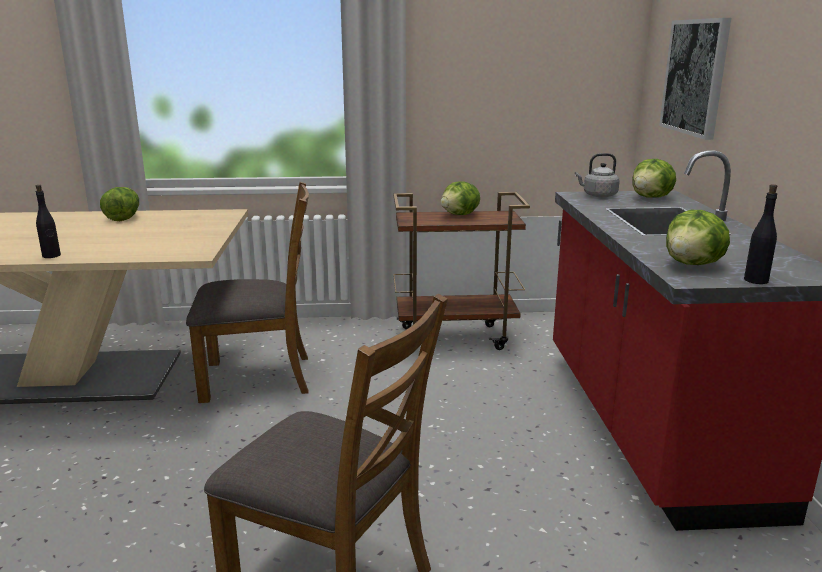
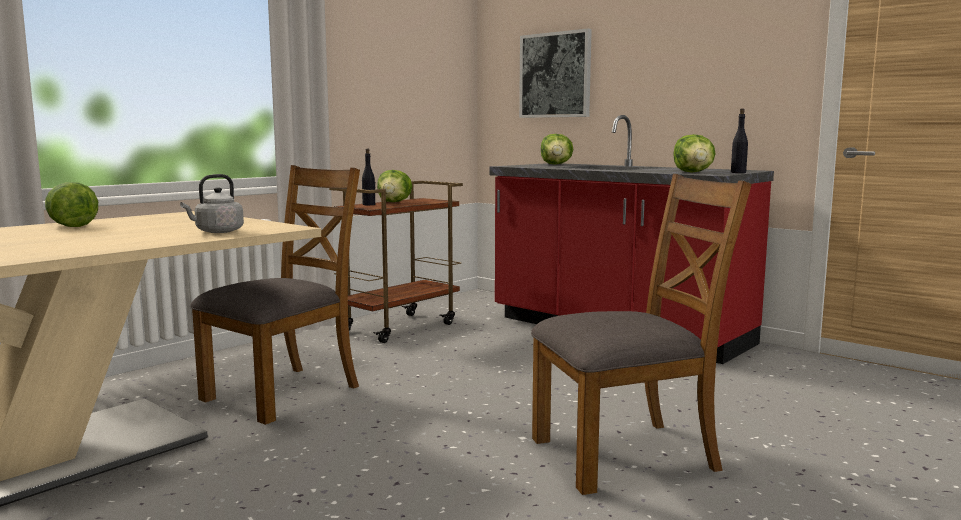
camera: 45 degrees left, 10 degrees down
(51, 256) = (118, 246): black bottle -> black bottle (369, 204)
(598, 195) = (523, 165): grey kettle -> grey kettle (217, 232)

